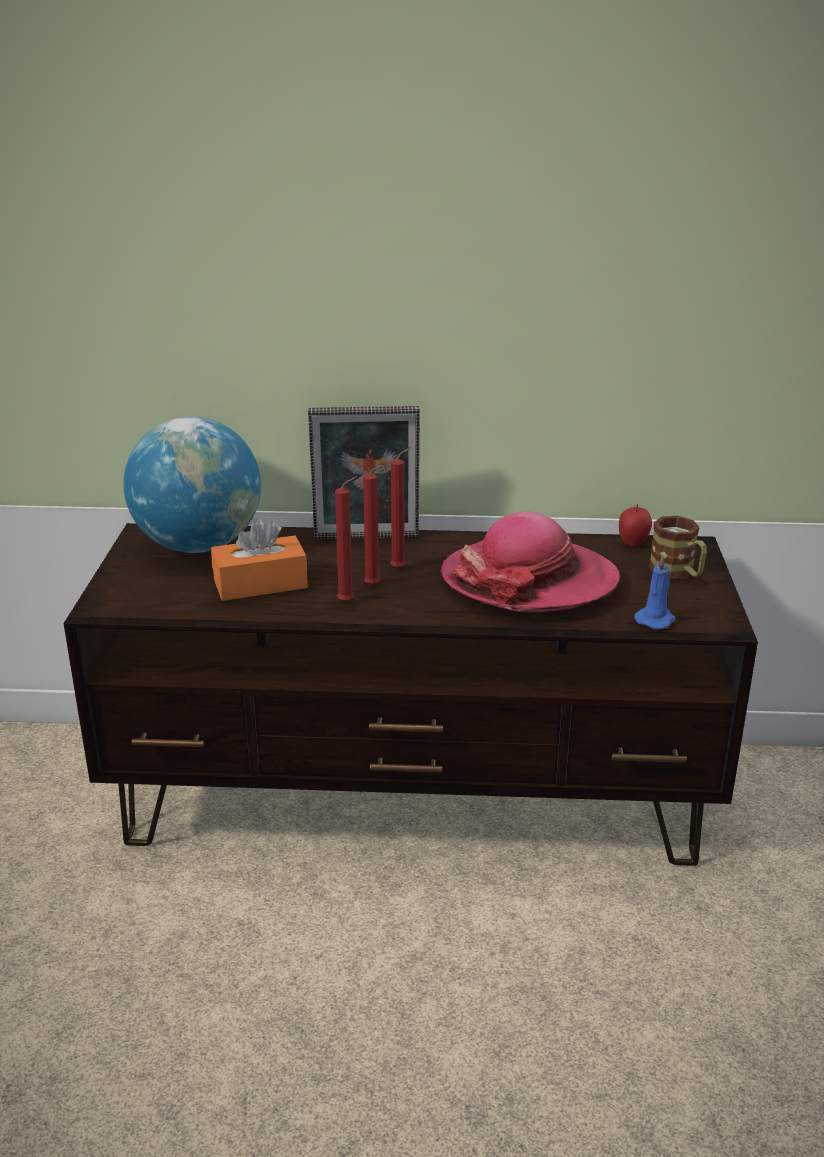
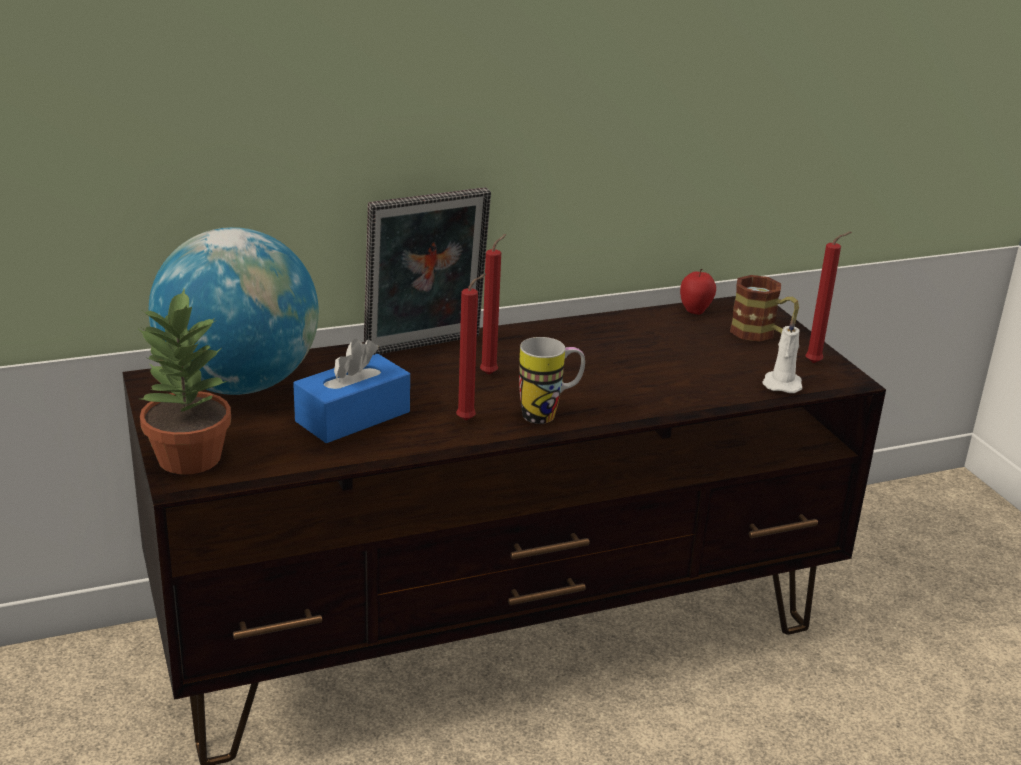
camera: 25 degrees left, 0 degrees up
(114, 594) = (188, 459): none -> potted plant
(260, 584) = (353, 417): orange tissue box -> blue tissue box
(374, 586) = (481, 397): red candle -> red candle (816, 363)
(418, 610) = (549, 415): none -> mug
(529, 581) = (632, 365): hat -> none
(656, 619) = (782, 384): blue candle -> white candle

